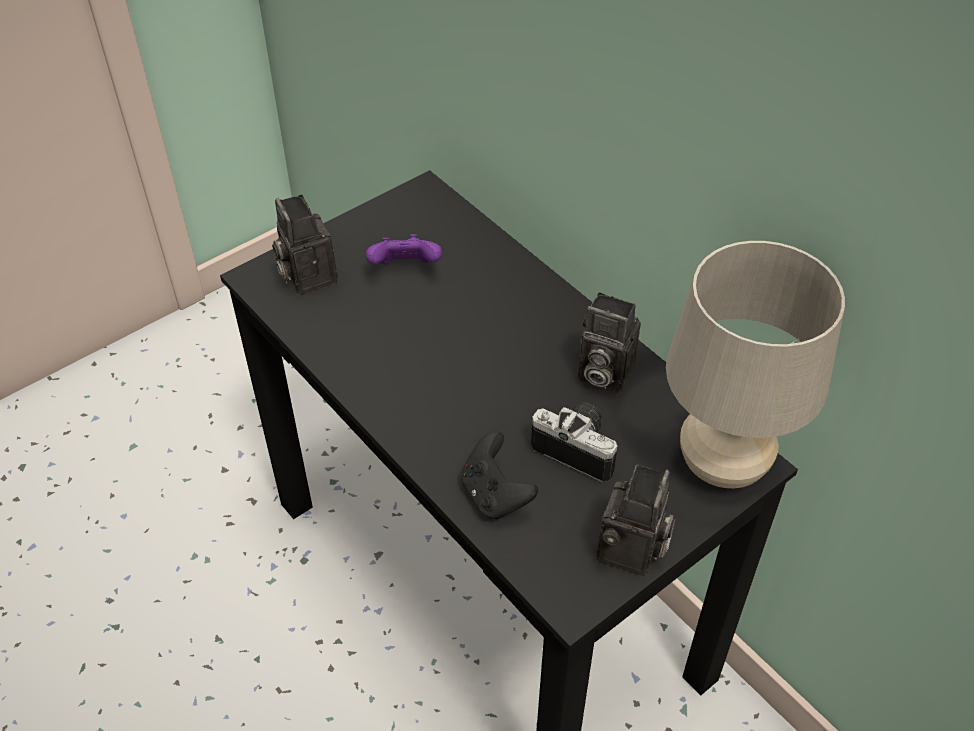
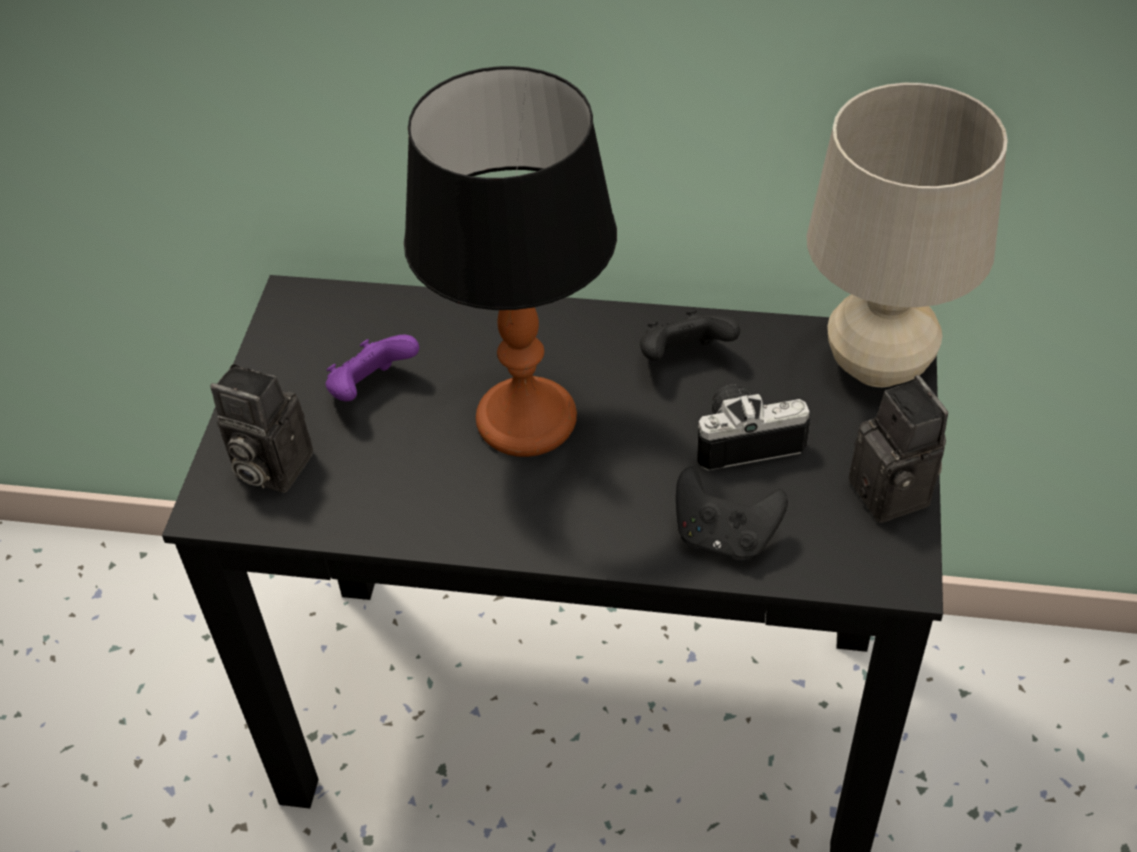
camera: 40 degrees left, 0 degrees up
(465, 345) = (525, 421): none -> table lamp
(601, 373) = (683, 358): camera -> black game controller

